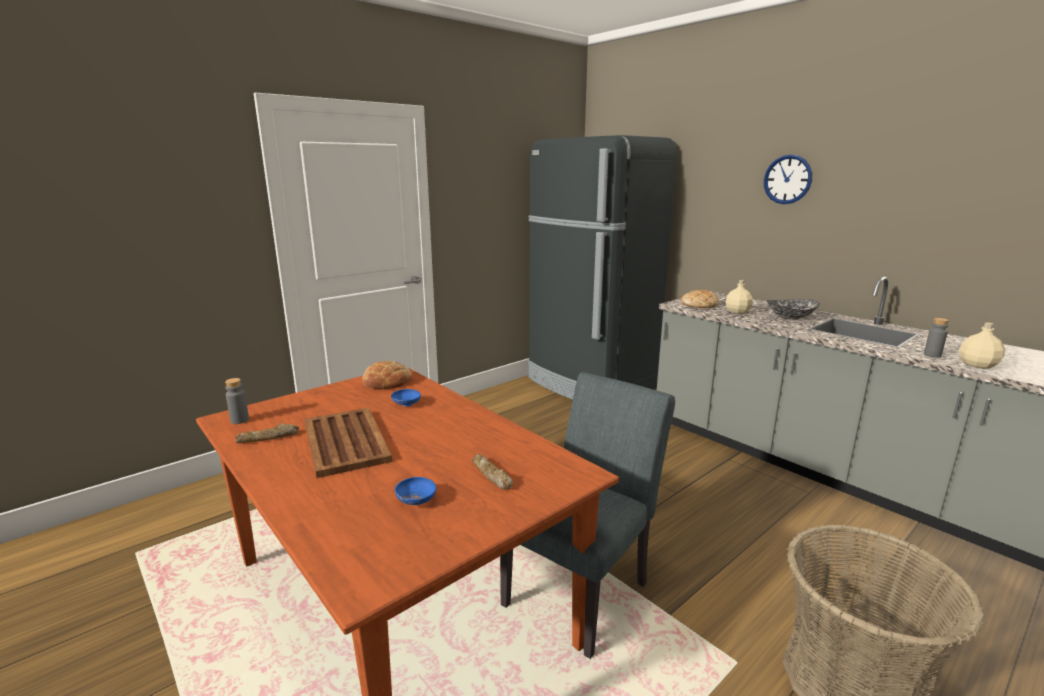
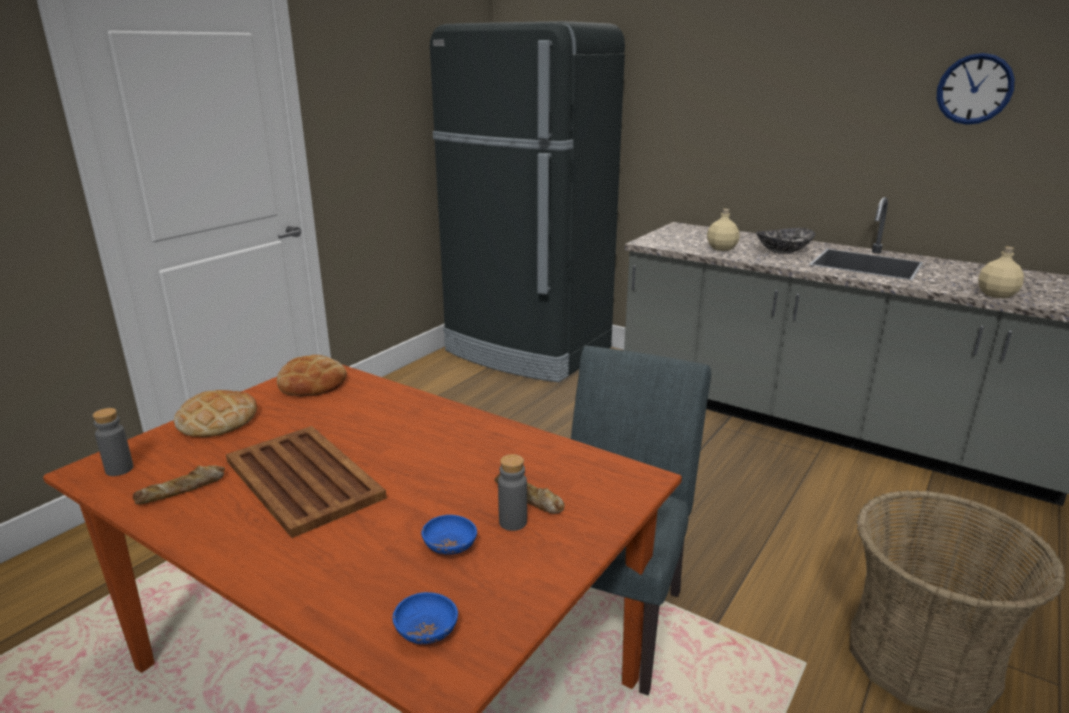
camera: 15 degrees left, 5 degrees up
(406, 404) = (359, 414): blue bowl -> blue bowl (426, 632)
(699, 304) = (673, 241): bread -> bread (217, 421)
(787, 179) = (766, 80): wall clock -> wall clock (974, 89)
(932, 355) = (949, 286): grey bottle -> grey bottle (513, 522)

